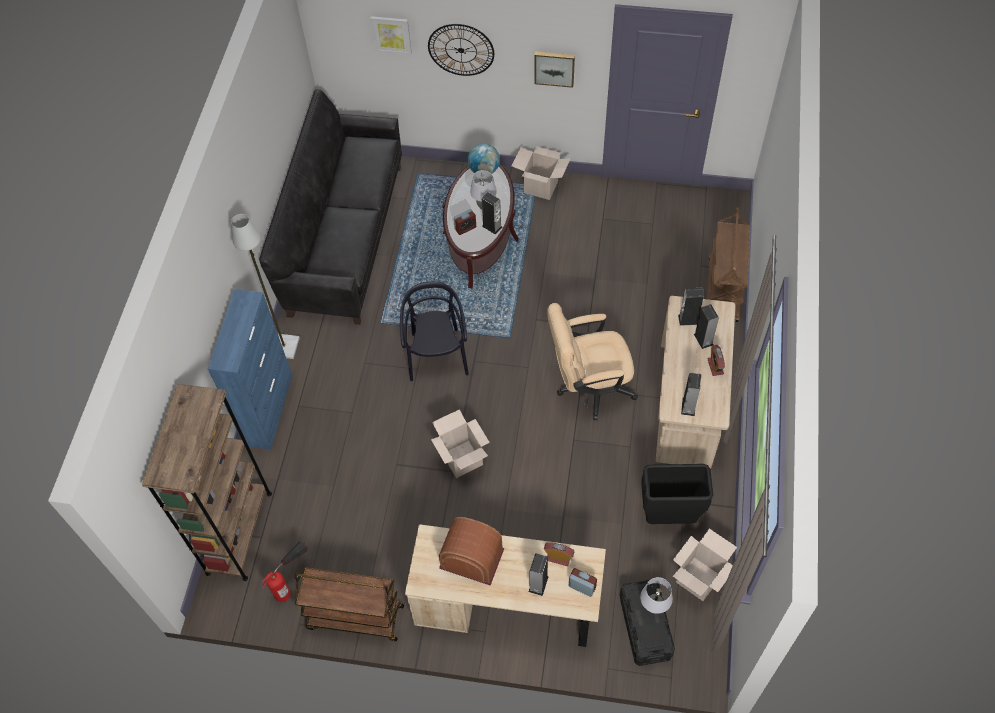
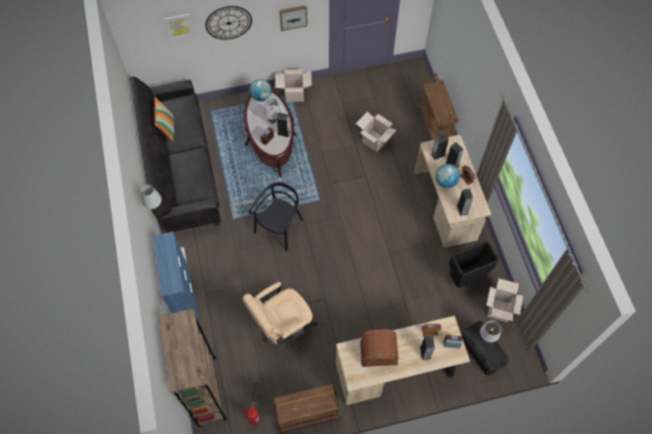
camera: 25 degrees left, 5 degrees up
(339, 172) = (167, 128): none -> pillow
(437, 355) = (280, 228): black chair -> black chair turned 60 degrees clockwise
(462, 459) = (326, 289): cardboard box -> cardboard box (374, 141)
(589, 387) = (383, 215): beige office chair -> beige office chair (283, 328)
(681, 360) = (445, 181): none -> globe

